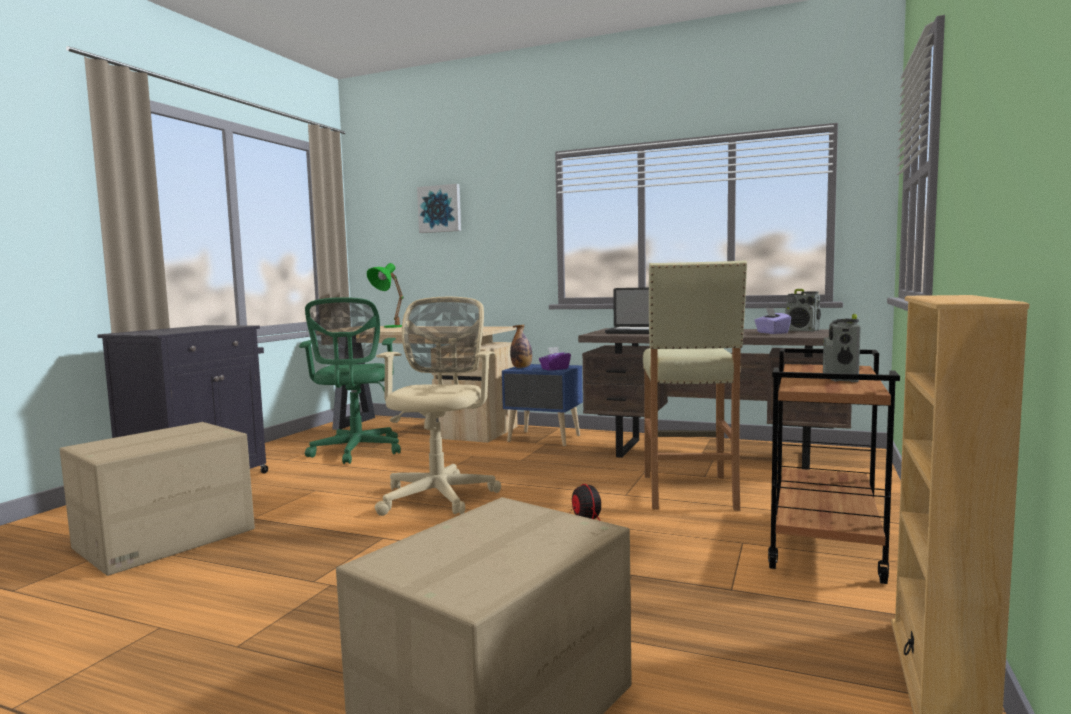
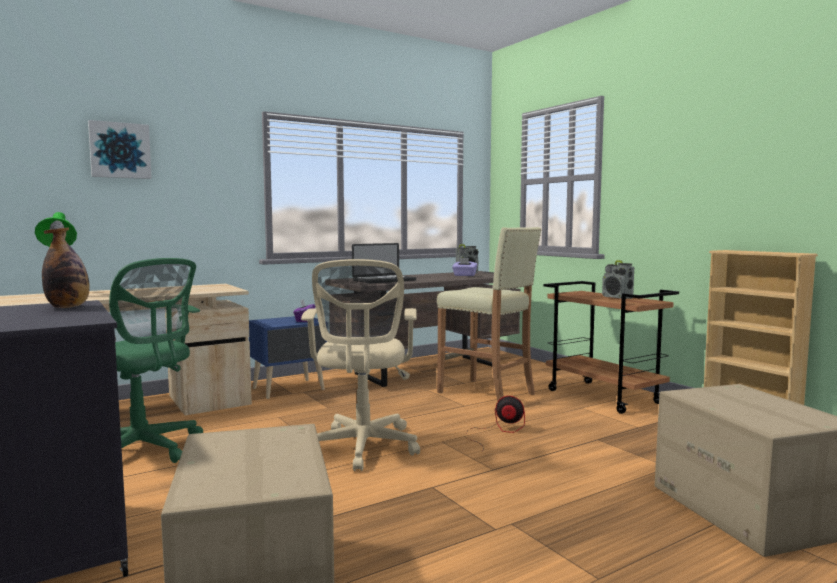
camera: 55 degrees left, 0 degrees up
(439, 495) = (363, 448): beige office chair -> beige office chair turned 135 degrees counterclockwise
(521, 367) = (270, 323): bottle -> bottle (68, 307)

